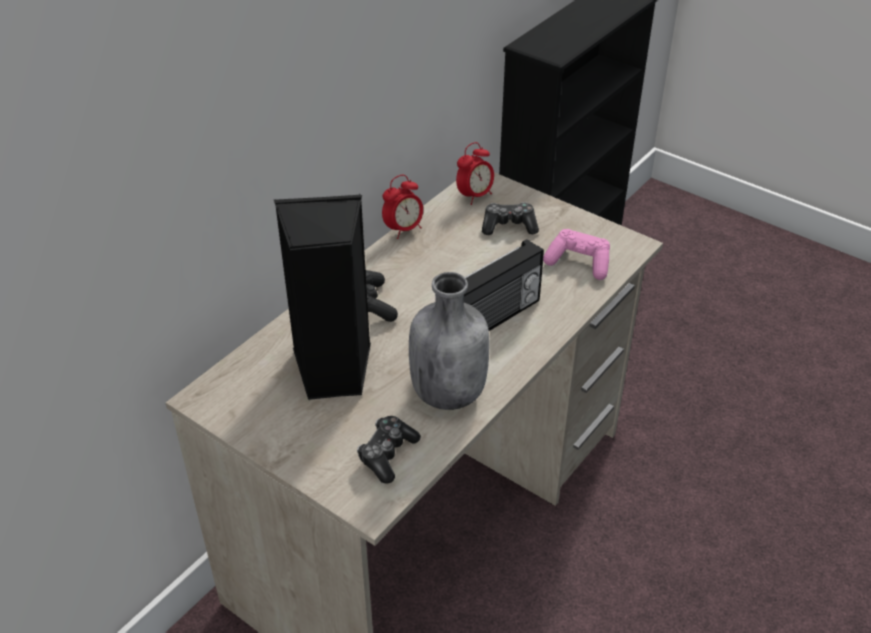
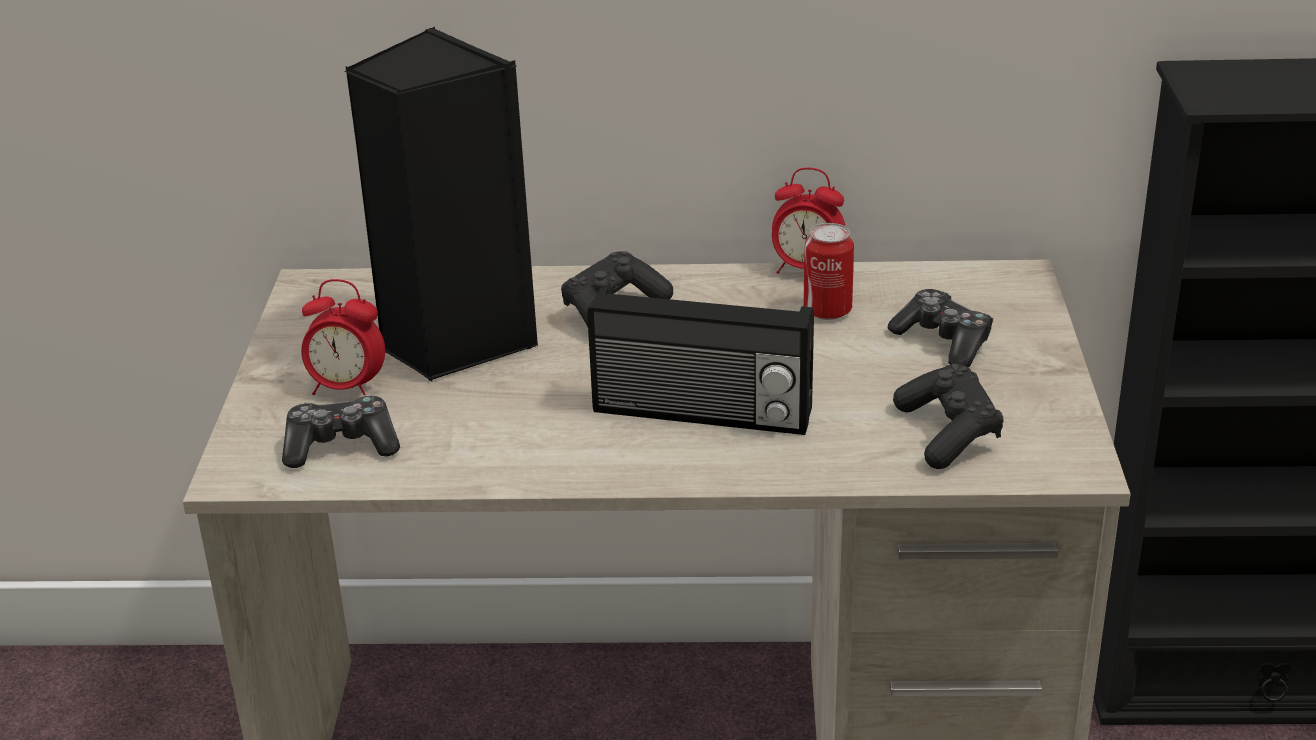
camera: 55 degrees right, 10 degrees down
(446, 242) = (827, 310): none -> can
(448, 392) = (511, 441): grey bottle -> none
(475, 196) = (970, 287): alarm clock -> alarm clock (347, 389)
(579, 263) = (948, 434): pink game controller -> black game controller

